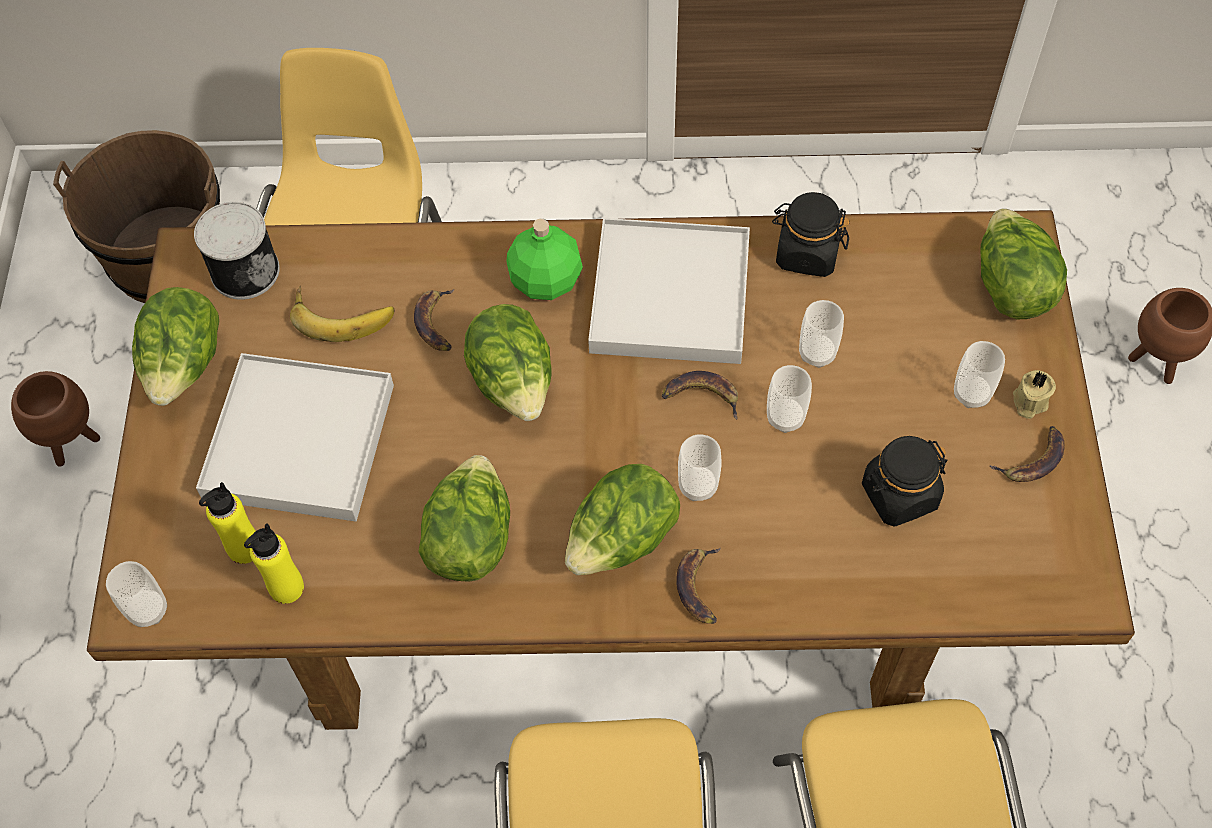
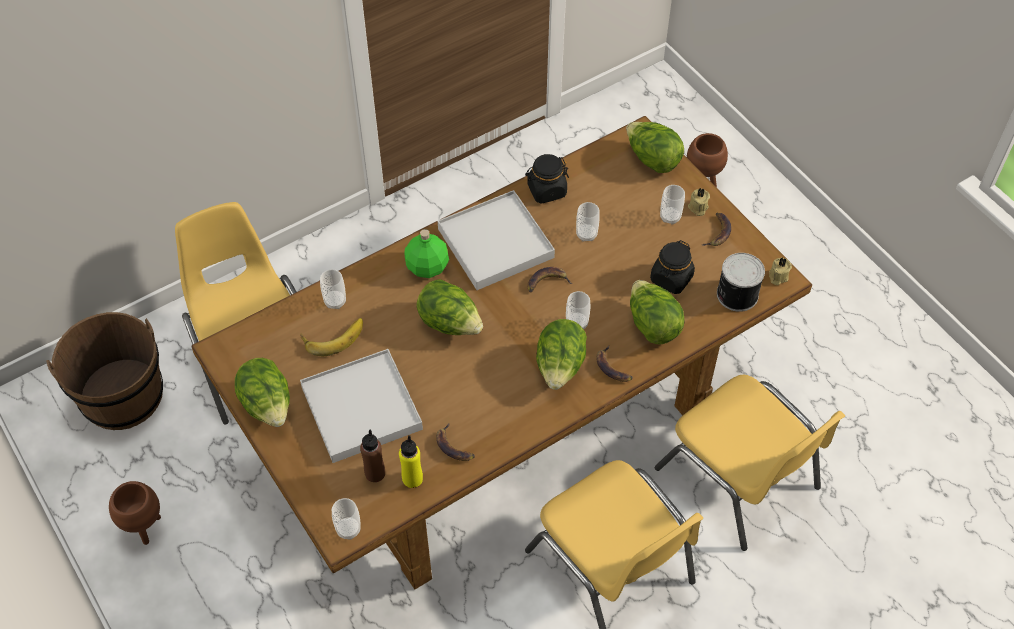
camera: 35 degrees left, 5 degrees down
(244, 270) = (260, 342): can -> can (736, 294)
(244, 548) = (375, 473): yellow bottle -> brown bottle
(436, 323) = (387, 315): banana -> banana (454, 446)
(470, 539) = (486, 406): lettuce -> lettuce (652, 325)
(785, 417) = (594, 271): cup -> cup (335, 301)
(1081, 588) = (777, 277): none -> beige candle

